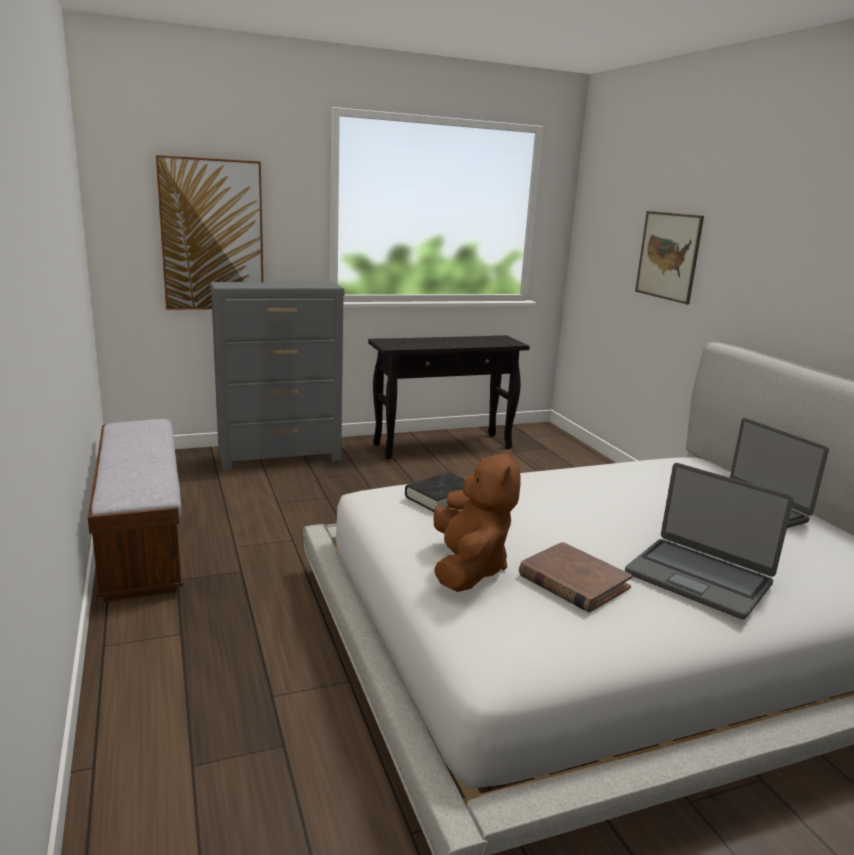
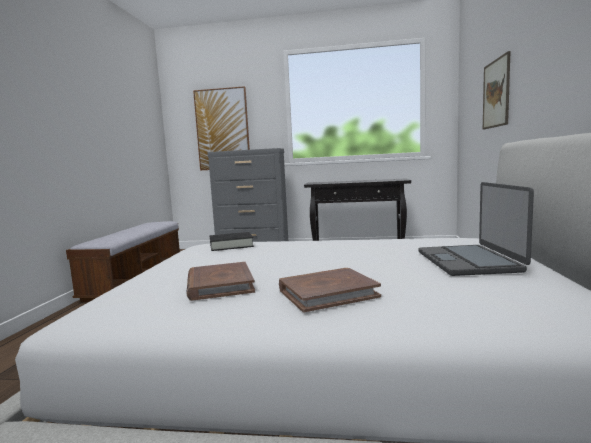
camera: 30 degrees right, 10 degrees down
(468, 568) = (169, 273): brown plush toy -> none
(698, 578) = (327, 293): laptop -> brown book

